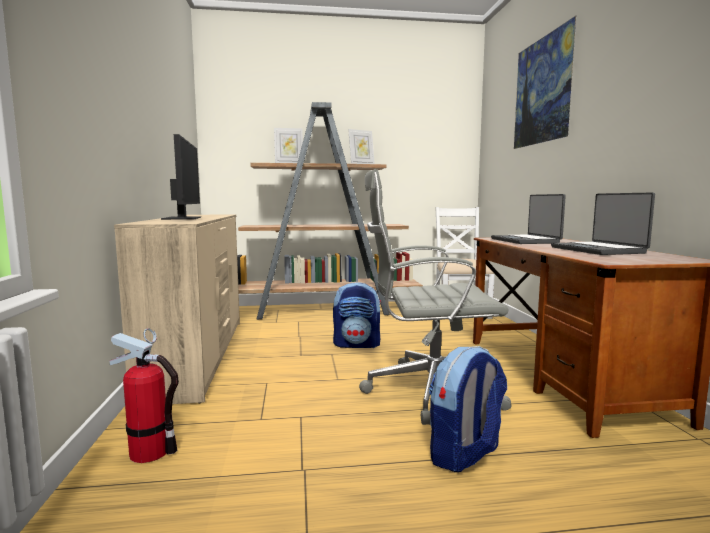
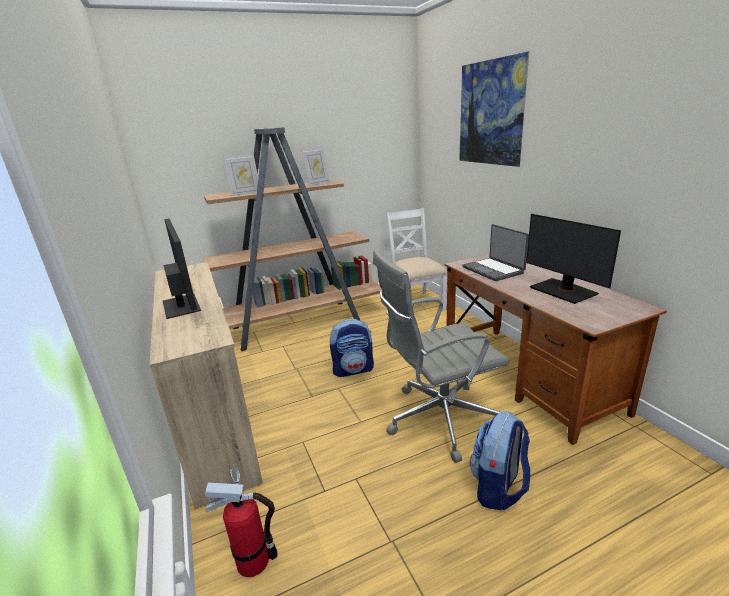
camera: 15 degrees left, 15 degrees up
(598, 250) = (563, 291): laptop -> monitor

